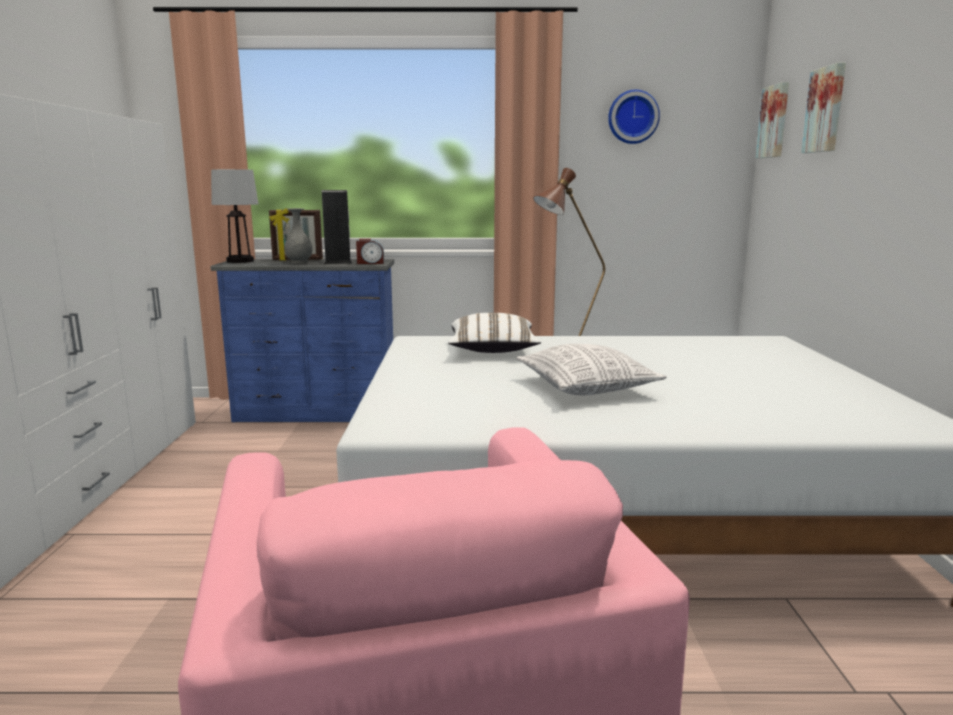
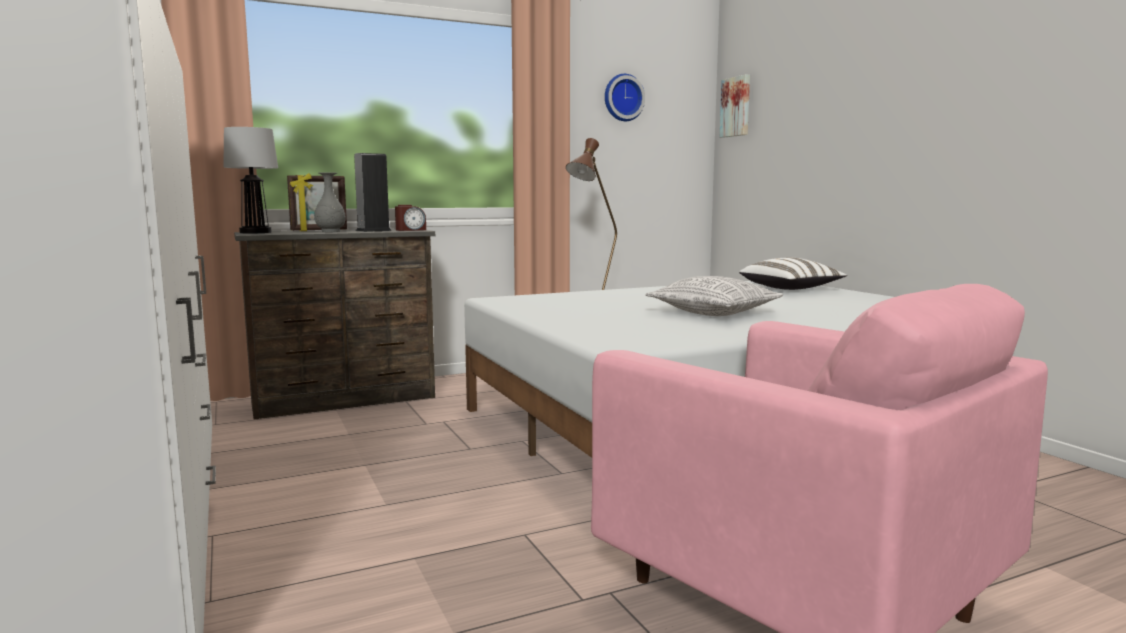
camera: 25 degrees left, 5 degrees down
(316, 414) = (346, 401): blue dresser -> brown dresser
(492, 351) = (583, 300): white pillow -> white pillow (790, 289)
(826, 110) = (796, 96): picture -> none

